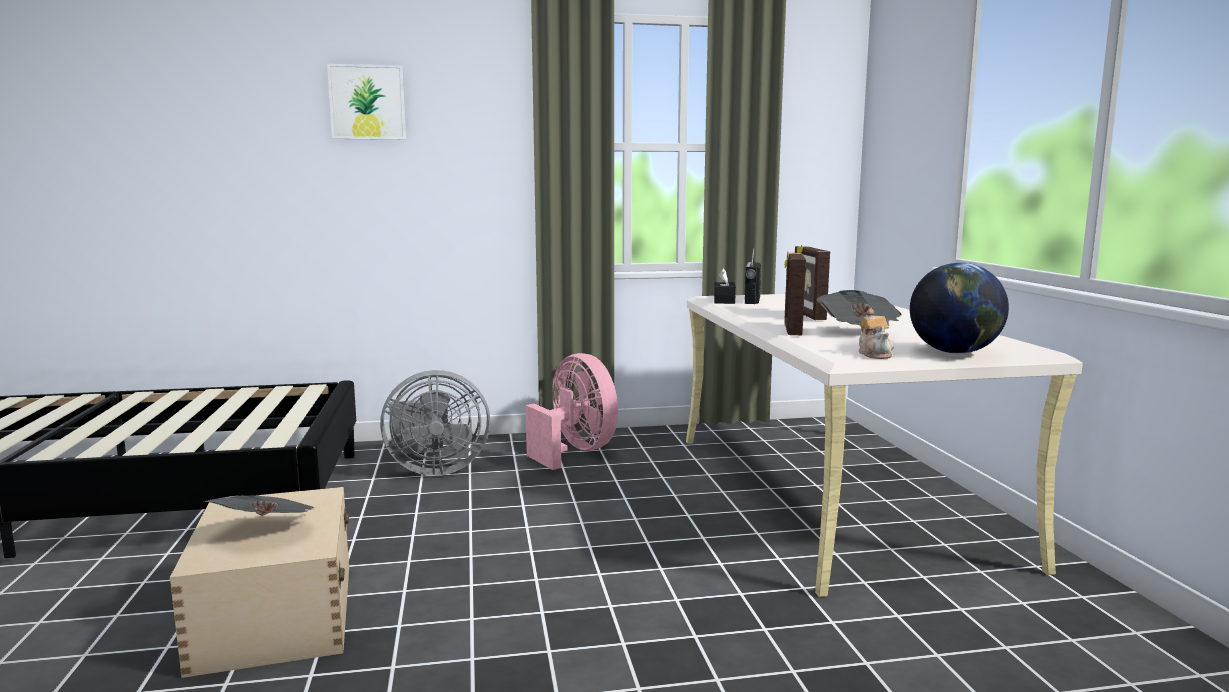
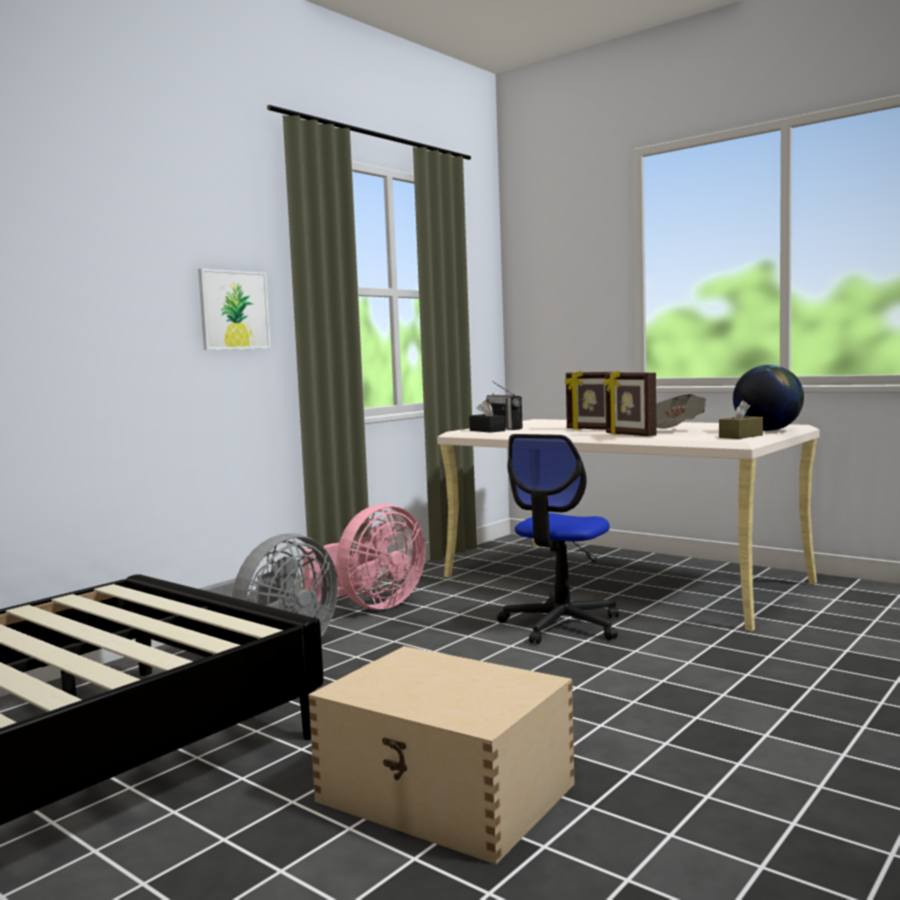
camera: 40 degrees left, 5 degrees down
(268, 532) = (459, 688): newspaper -> none
(367, 102) = (115, 228): picture -> picture (234, 310)
(575, 452) = (372, 606): pink fan -> pink fan turned 120 degrees clockwise
(663, 520) = (561, 625): none -> office chair
(875, 354) = (741, 436): teapot -> brown tissue box

